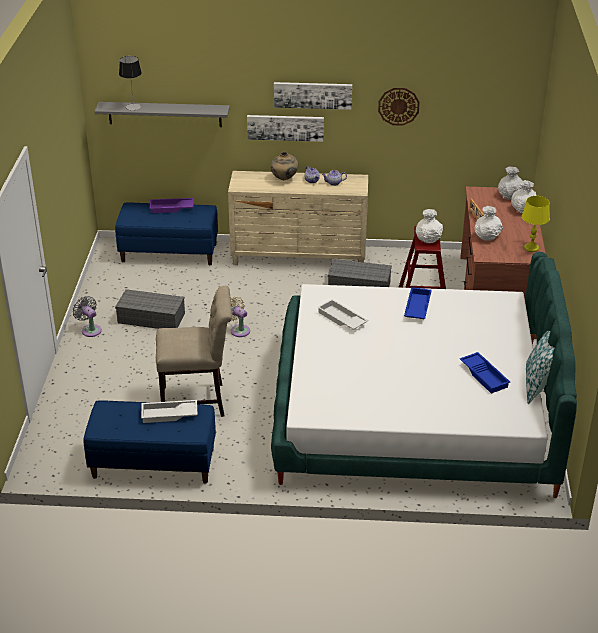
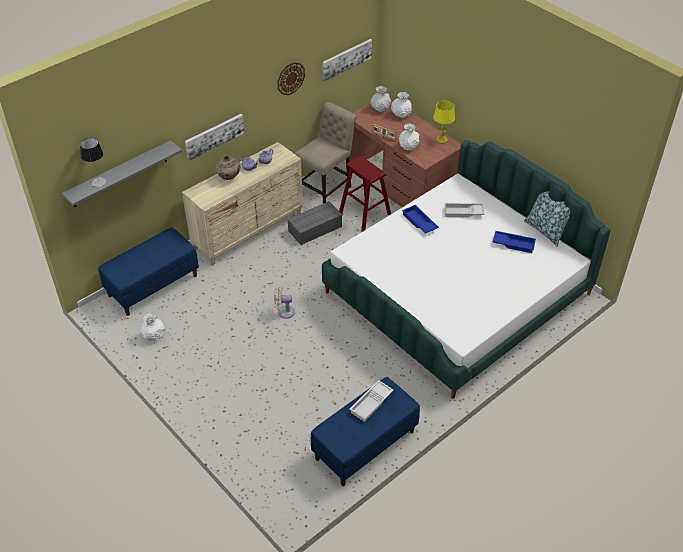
camera: 45 degrees left, 10 degrees up
(90, 330) = (183, 384): grey fan -> none
(152, 318) = (214, 343): grey storage box -> none
(171, 208) = (143, 249): purple tray -> none
(197, 401) = (330, 381): beige chair -> beige chair (326, 188)
(313, 95) = (231, 100): picture -> picture (346, 59)
(341, 319) = (389, 260): white tray -> white tray (463, 212)
(429, 239) = (369, 169): white vase -> white vase (154, 335)

